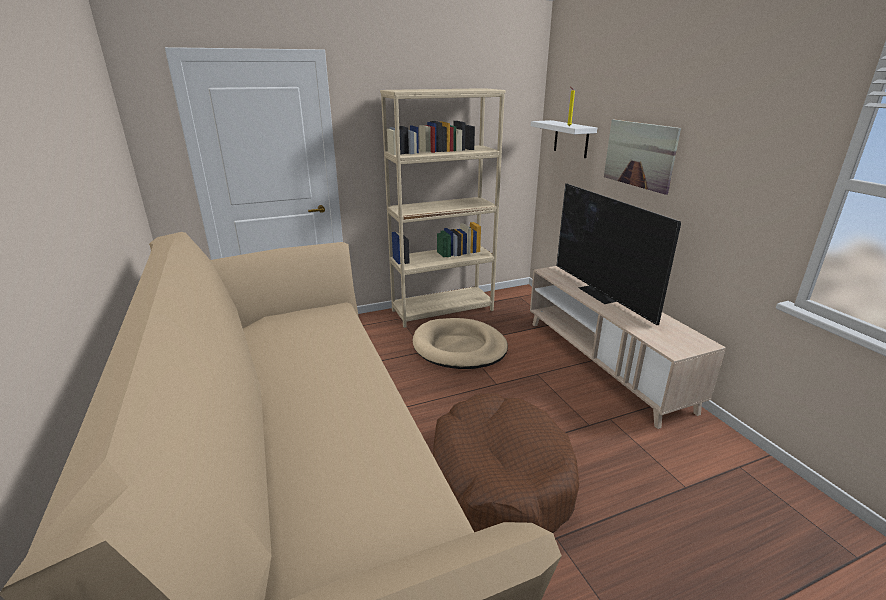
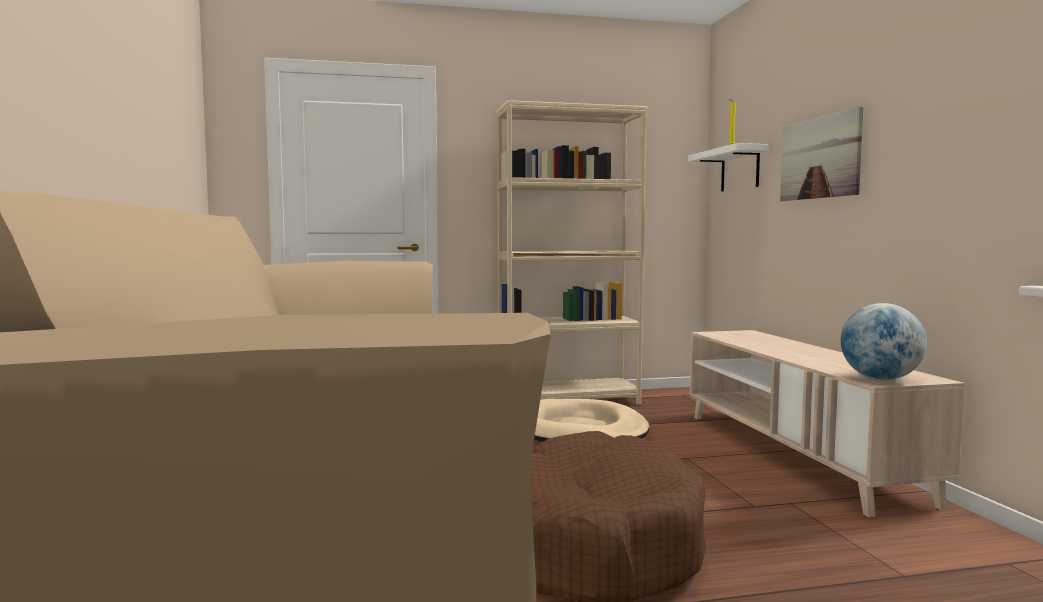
camera: 10 degrees right, 20 degrees down
(601, 294) = (782, 347): television -> none
(675, 347) = (880, 379): none -> globe

